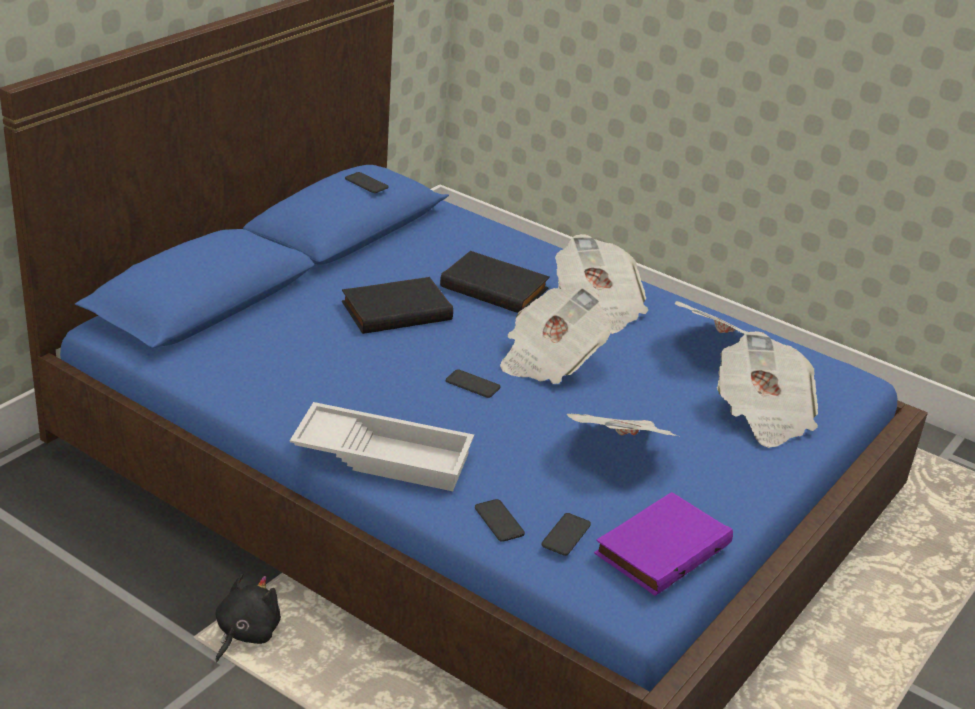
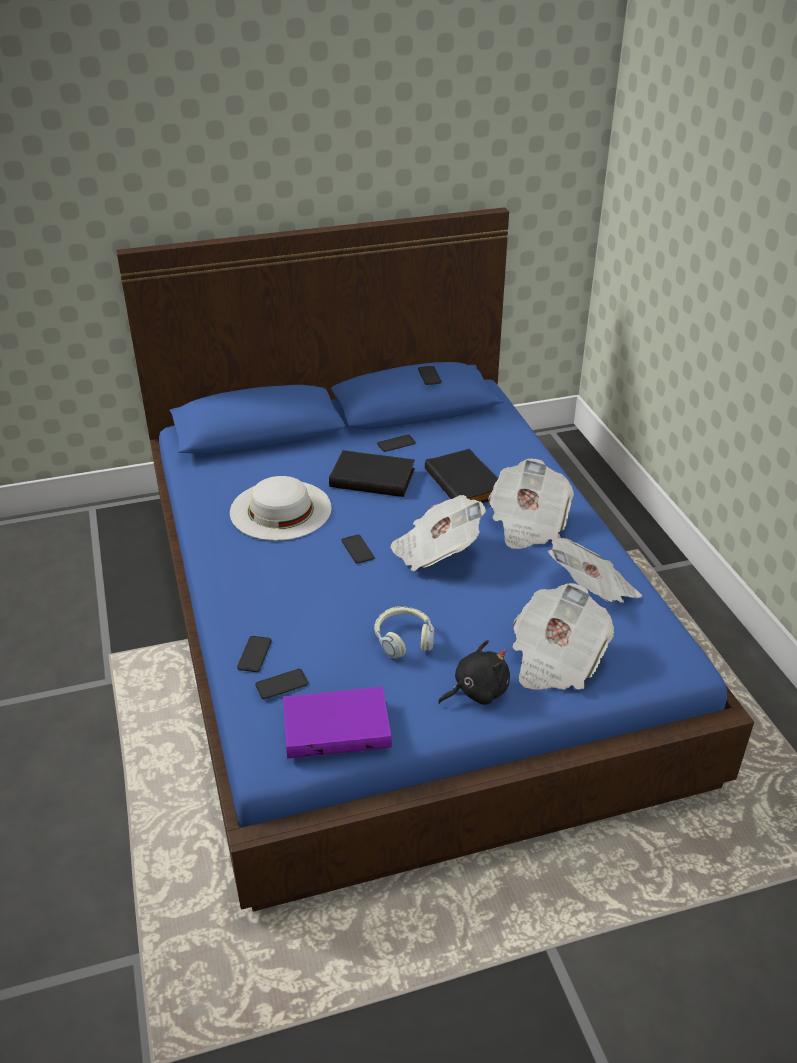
camera: 40 degrees right, 5 degrees up
(245, 633) = (138, 666): black plush toy -> black plush toy (477, 691)
(341, 373) = (280, 509): none -> white hat
(377, 269) = (396, 443): none -> phone
(384, 455) = (239, 577): white tray -> none
(620, 449) = (404, 639): newspaper -> headphones

